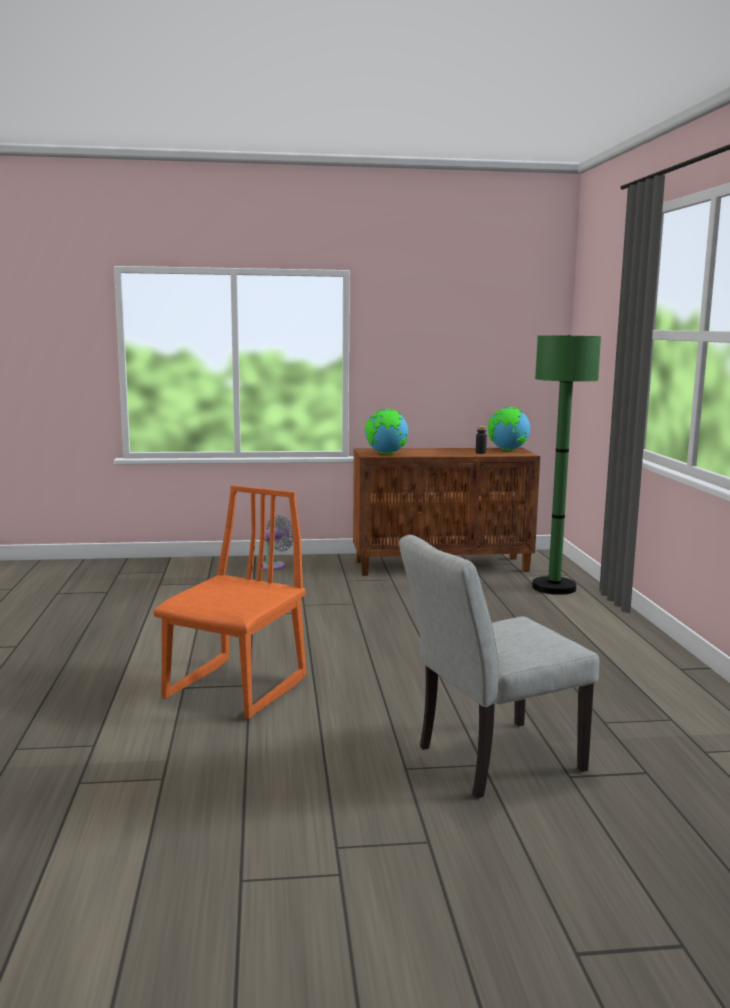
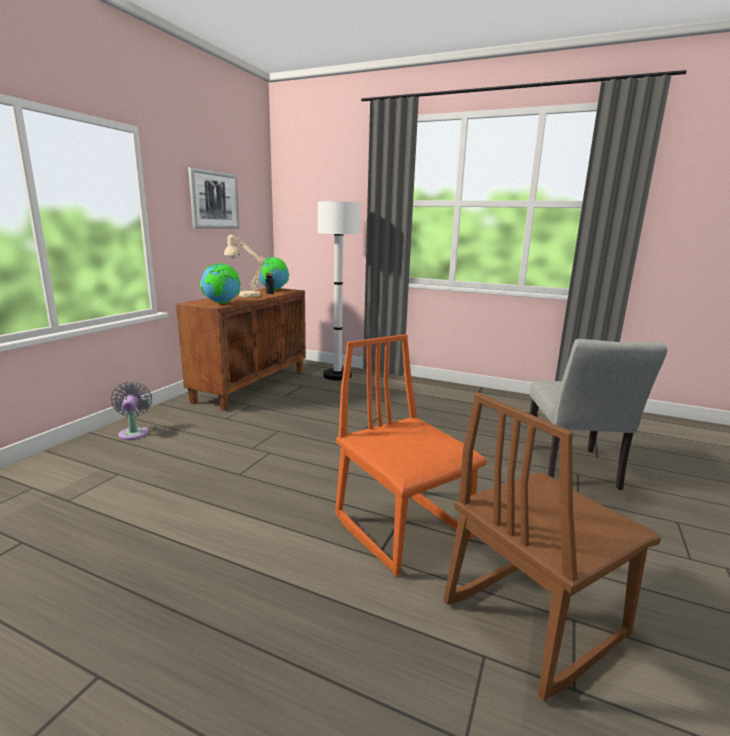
camera: 60 degrees left, 5 degrees up
(151, 759) = (532, 618): none -> brown chair
(445, 451) = (245, 295): none -> beige table lamp
(451, 335) = (214, 200): none -> picture
(554, 587) = (337, 375): green floor lamp -> white floor lamp

